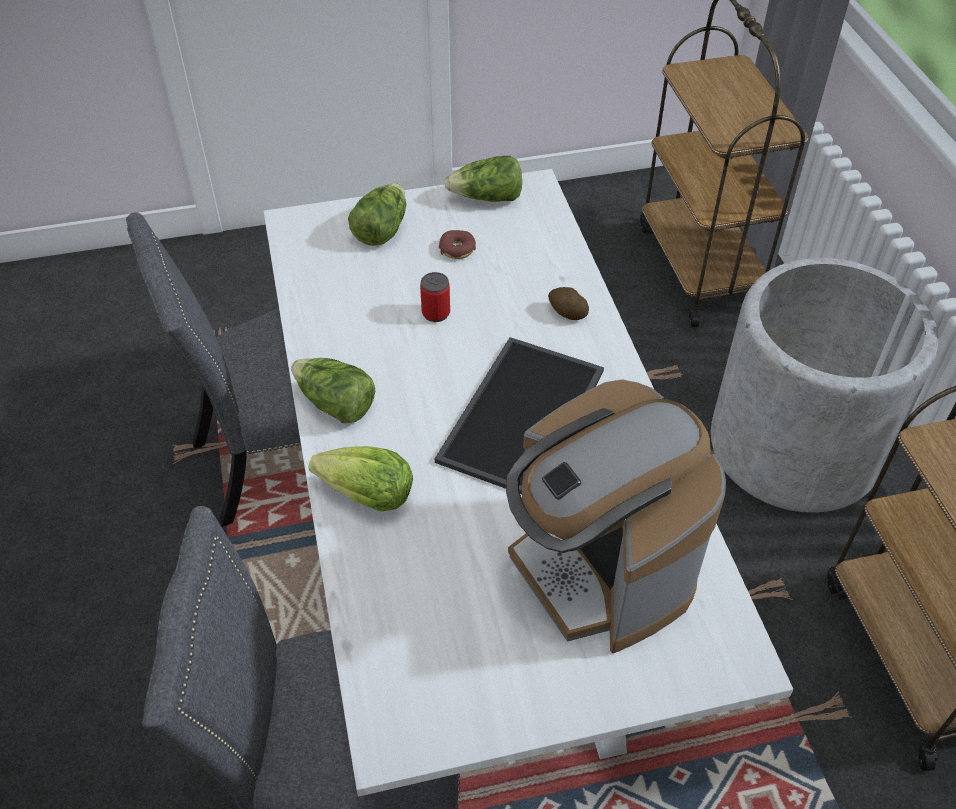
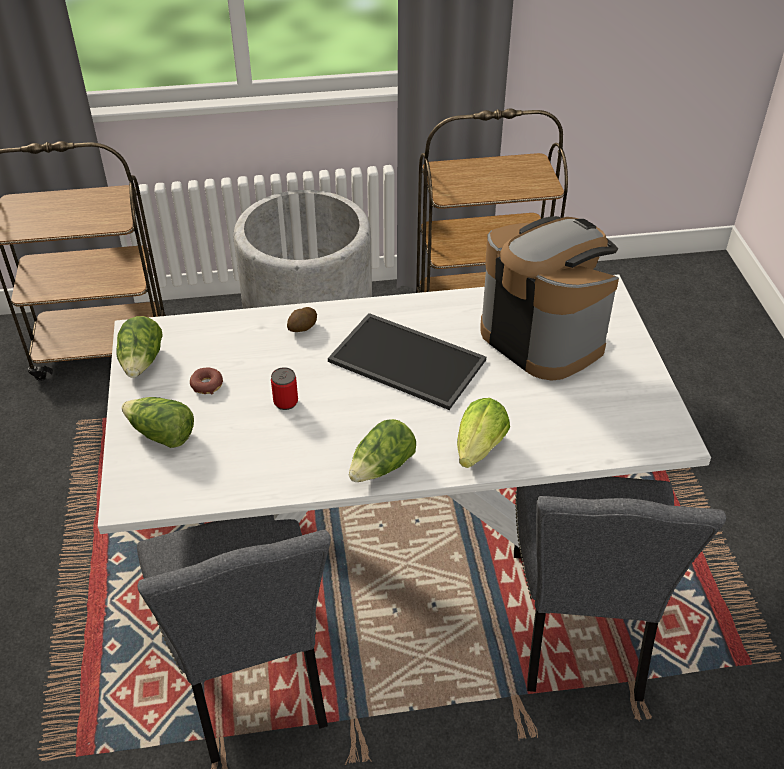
camera: 85 degrees left, 5 degrees down
(599, 568) = (542, 337): coffee machine -> coffee machine turned 105 degrees counterclockwise

